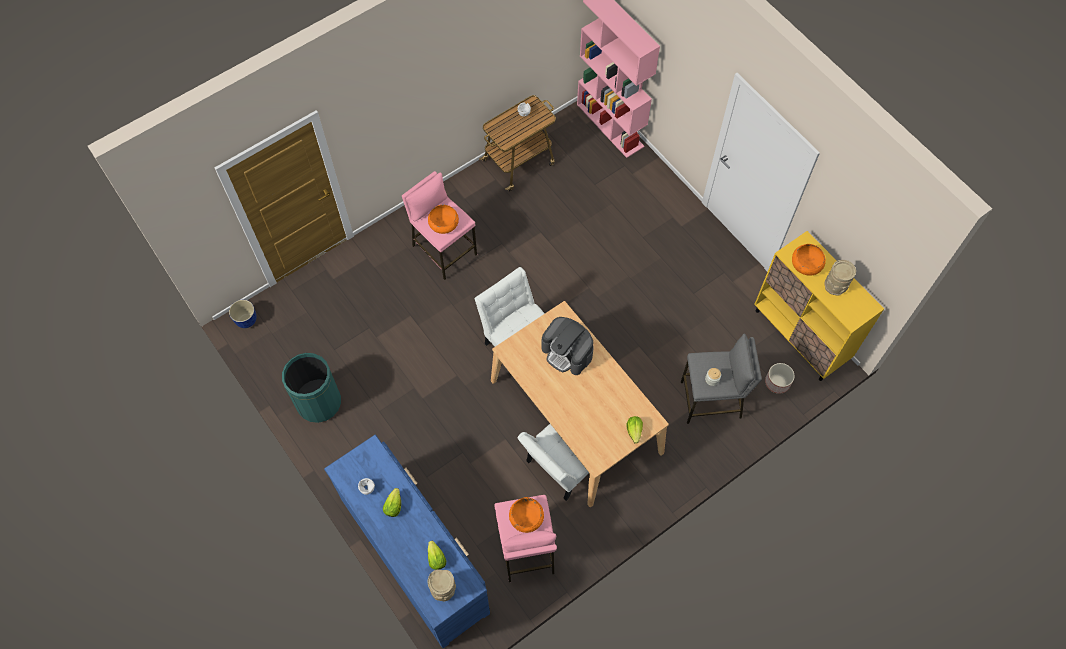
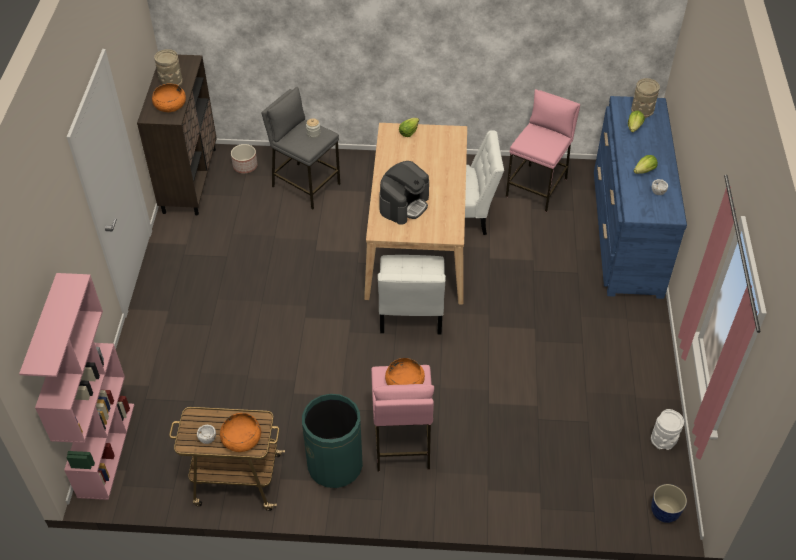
camera: 140 degrees left, 15 degrees down
(274, 371) = (663, 440): none -> white vase
(318, 402) = (635, 385): green trash can -> green trash can (335, 465)
(526, 517) = (538, 140): orange bowl -> orange bowl (241, 438)
(567, 352) = (404, 204): coffee machine -> coffee machine turned 45 degrees clockwise
(800, 336) = (189, 180): yellow cabinet -> brown cabinet

